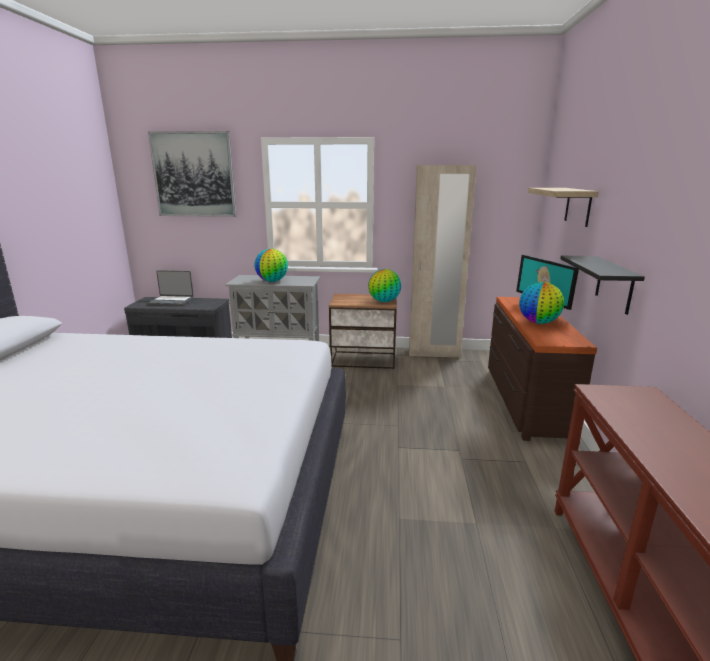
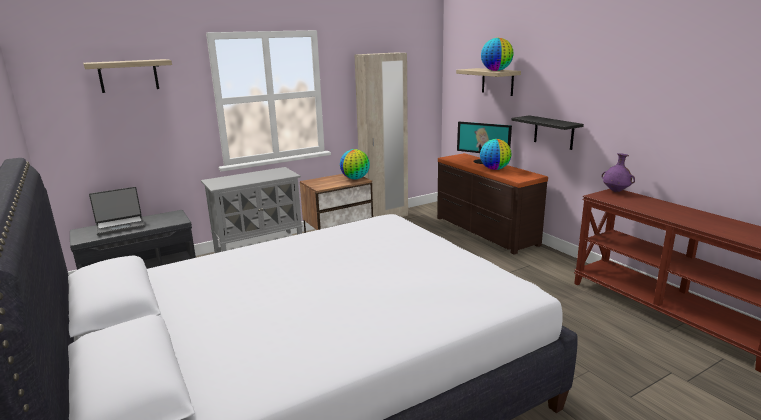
camera: 35 degrees left, 0 degrees up
(194, 175) = (128, 75): picture -> shelf
(272, 281) = (253, 179): globe -> globe (496, 70)
(645, 393) = (616, 191): none -> purple vase

